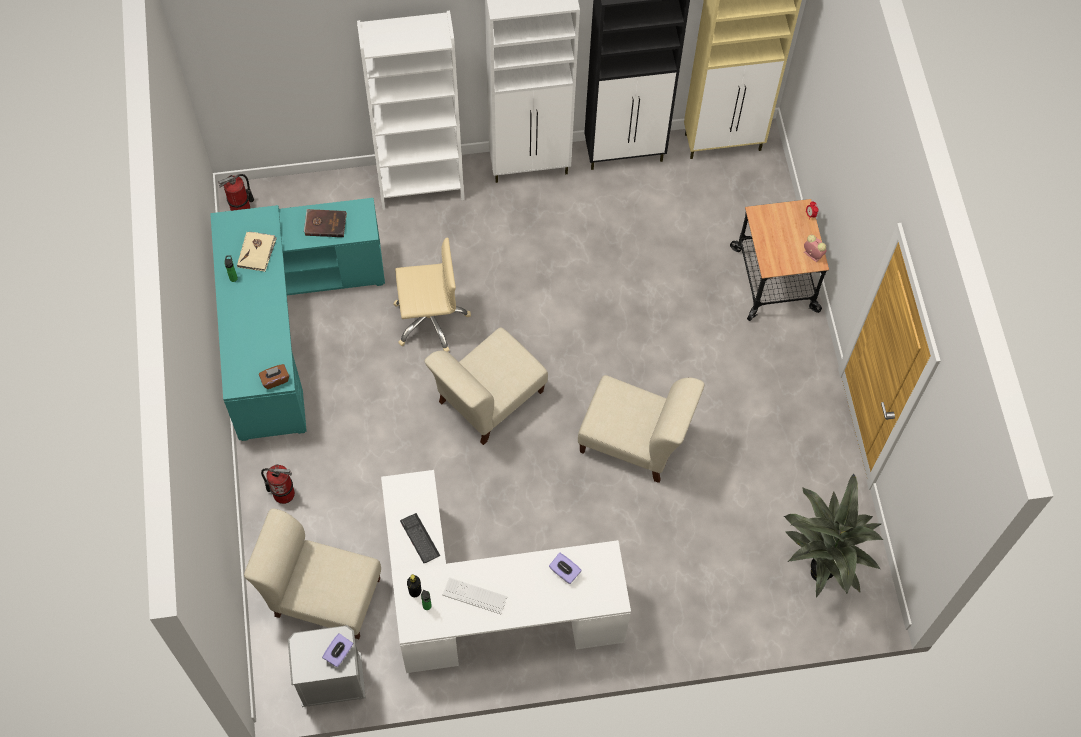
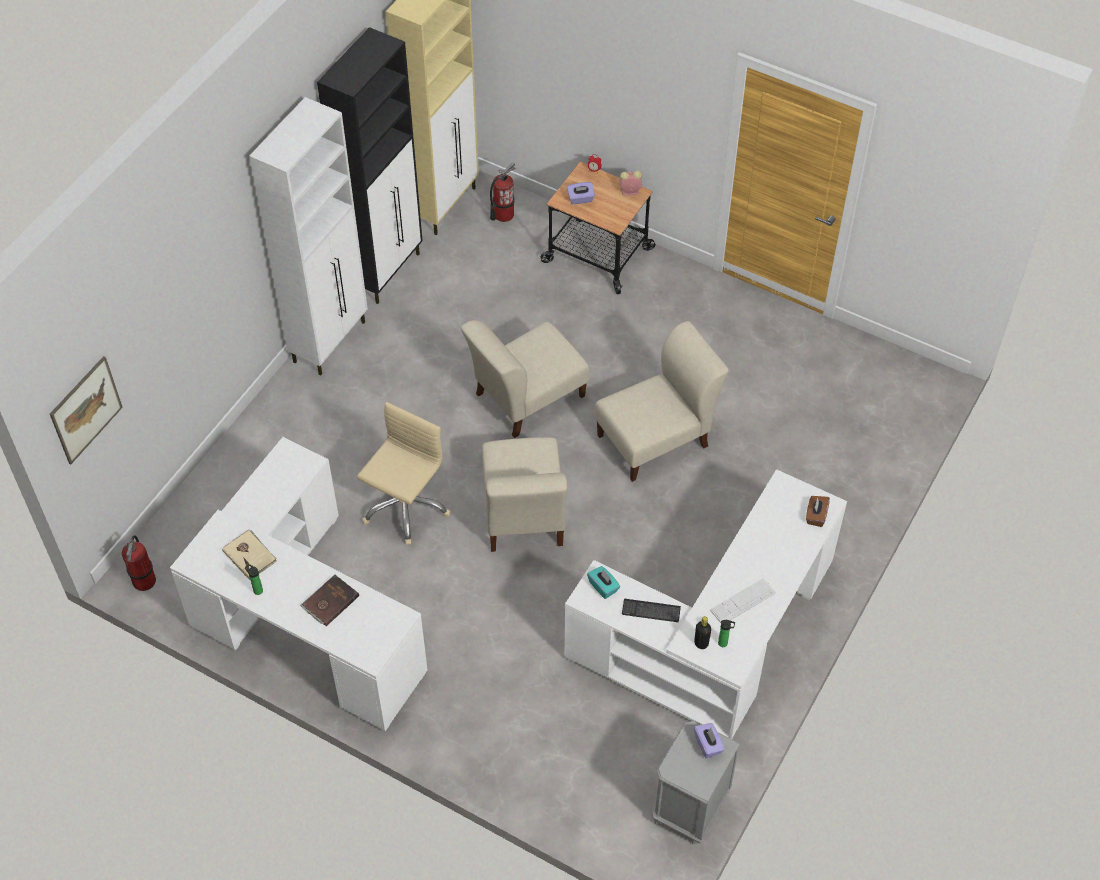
camera: 50 degrees left, 10 degrees down
(237, 66) = (86, 410): none -> picture
(275, 380) = (396, 622): brown tissue box -> brown tissue box (816, 516)
(283, 493) = (470, 730): fire extinguisher -> fire extinguisher (503, 214)
(285, 326) = (302, 621): turquoise desk -> white desk
(323, 595) = (598, 762): beige chair -> beige chair (526, 398)
(325, 223) = (272, 488): brown book -> brown book (329, 601)
(415, 492) = (603, 587): none -> turquoise tissue box
(420, 184) = (265, 429): white bookcase -> none
(564, 572) = (774, 524): purple tissue box -> purple tissue box (580, 199)
(815, 573) = (874, 398): potted plant -> none

